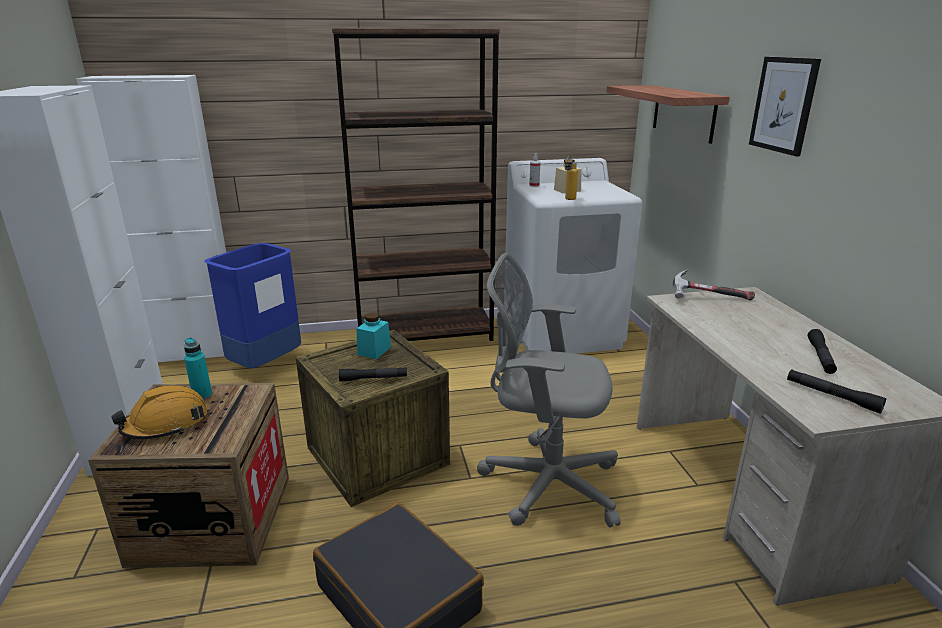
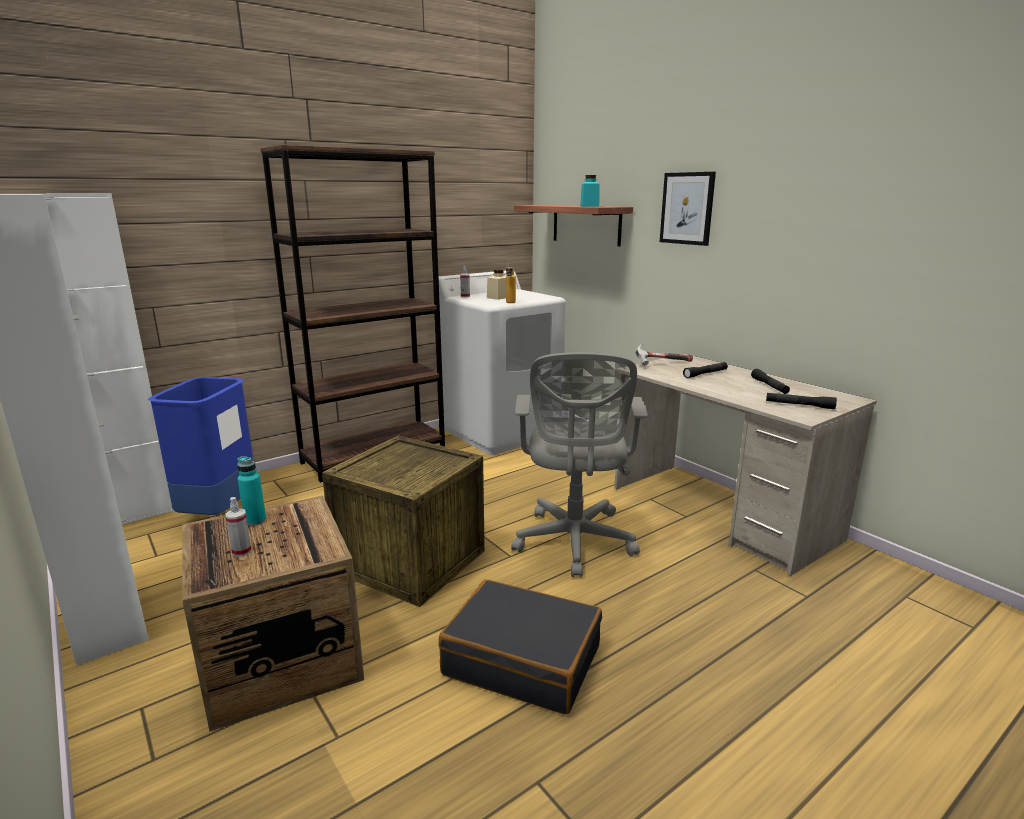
camera: 25 degrees left, 5 degrees down
(166, 424) = (241, 551): orange hard hat -> spray bottle
(373, 379) = (421, 473): black flashlight -> black flashlight (705, 374)
(374, 351) = (398, 453): turquoise jar -> turquoise jar (589, 206)
(544, 482) = (574, 543): grey office chair -> grey office chair turned 75 degrees counterclockwise

